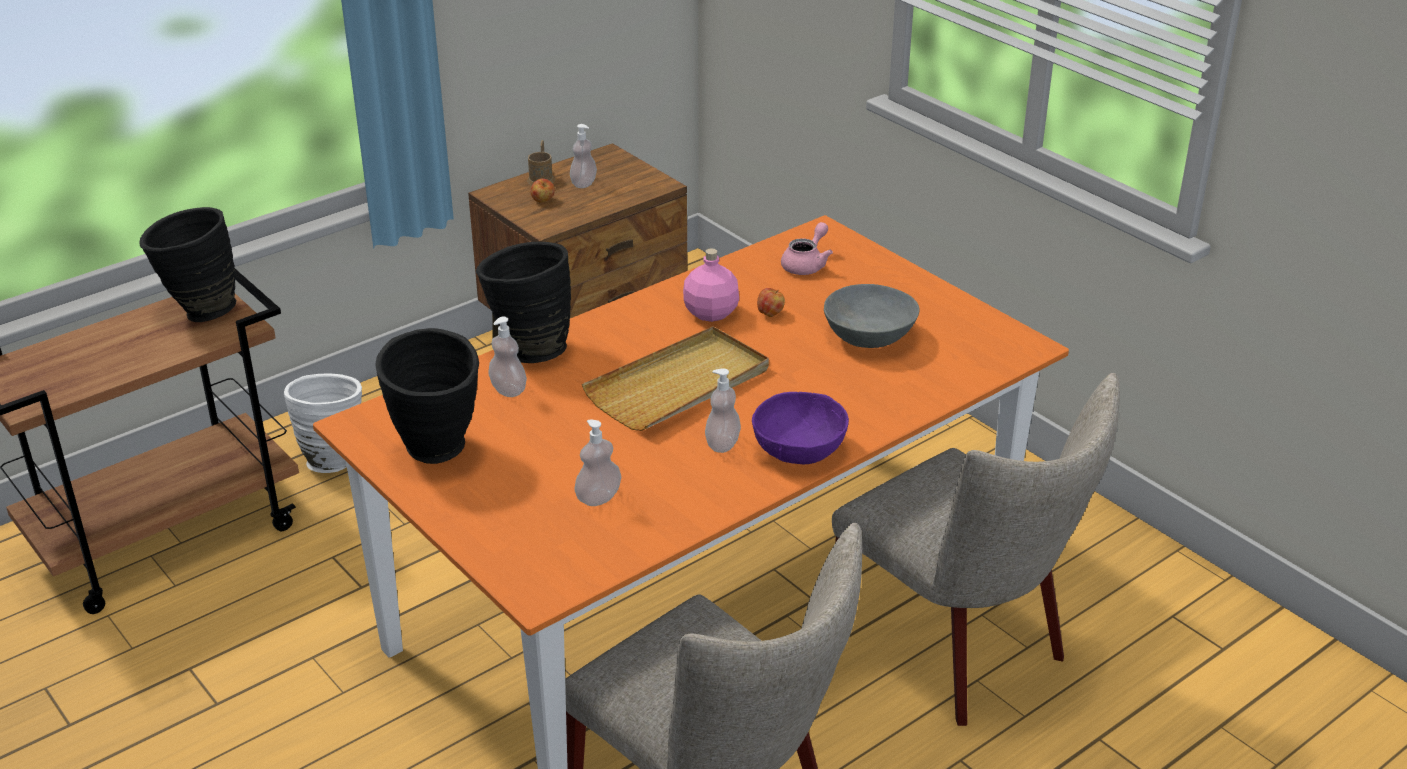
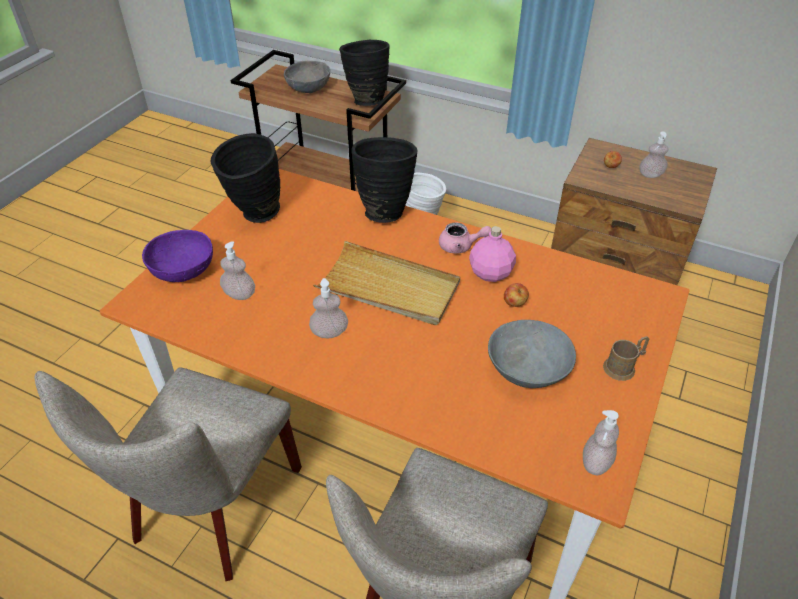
camera: 65 degrees right, 10 degrees up
(95, 353) = (309, 88): none -> grey bowl
(508, 390) = (335, 218): soap dispenser -> soap dispenser (596, 462)
(541, 178) = (637, 156): brown mug -> brown mug (623, 367)
(799, 450) = (344, 376): purple bowl -> purple bowl (183, 271)
(807, 264) = (602, 301): pink teapot -> pink teapot (461, 246)

